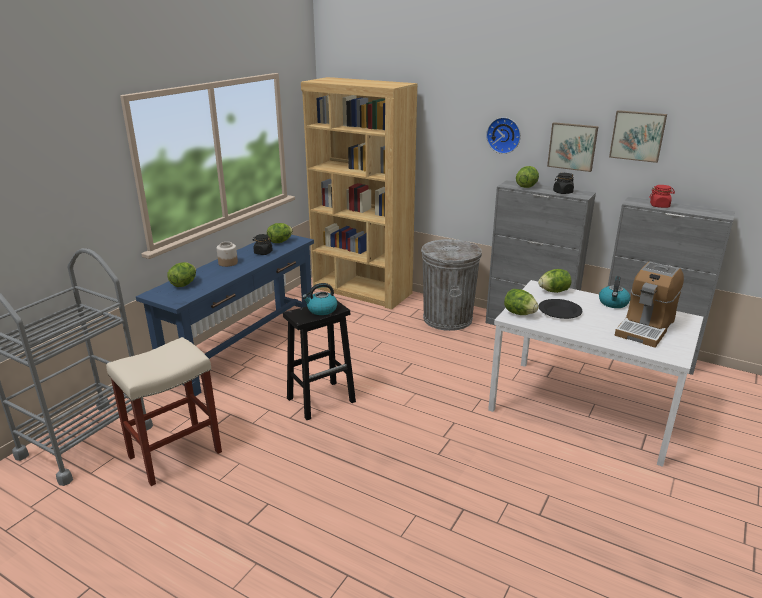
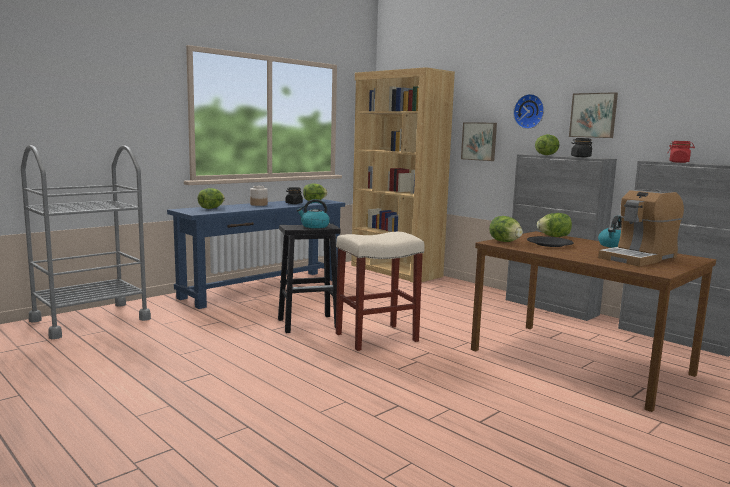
camera: 15 degrees right, 15 degrees down
(176, 453) = (156, 335): beige stool -> beige stool (377, 337)
(447, 318) = (468, 293): grey trash can -> none
(585, 408) = (580, 362): white dining table -> brown dining table
(637, 135) = (657, 97): picture -> picture (479, 141)

